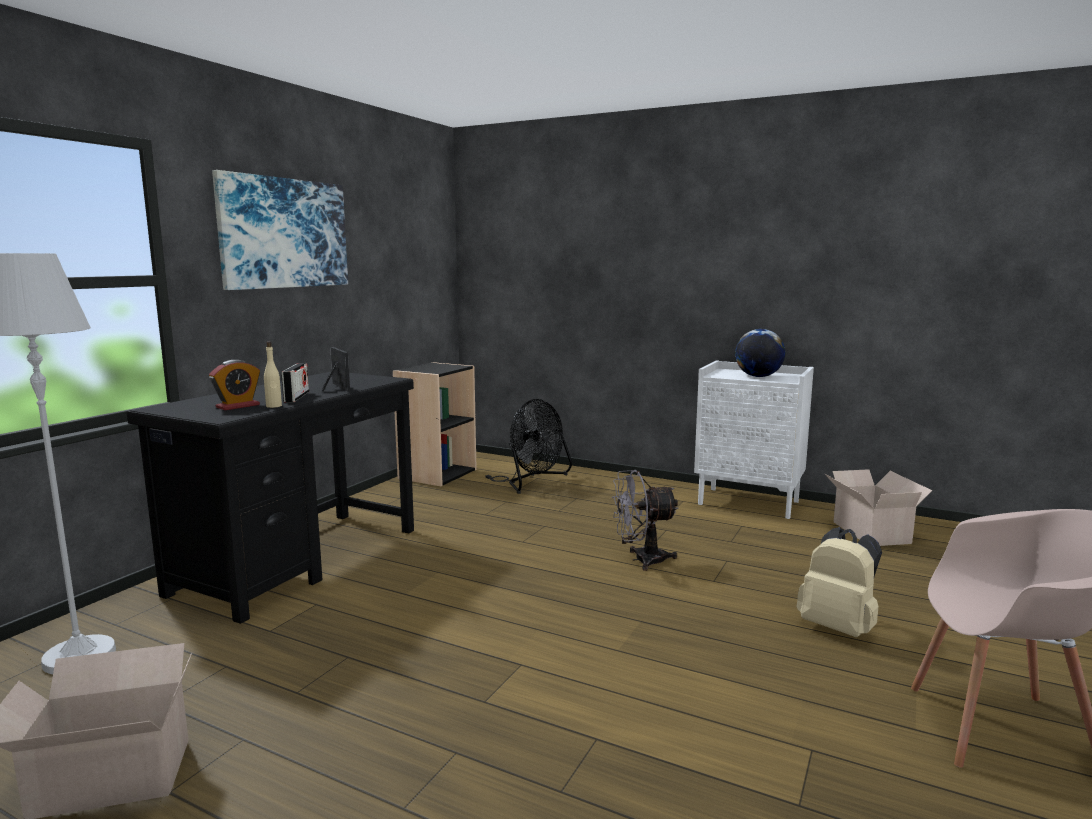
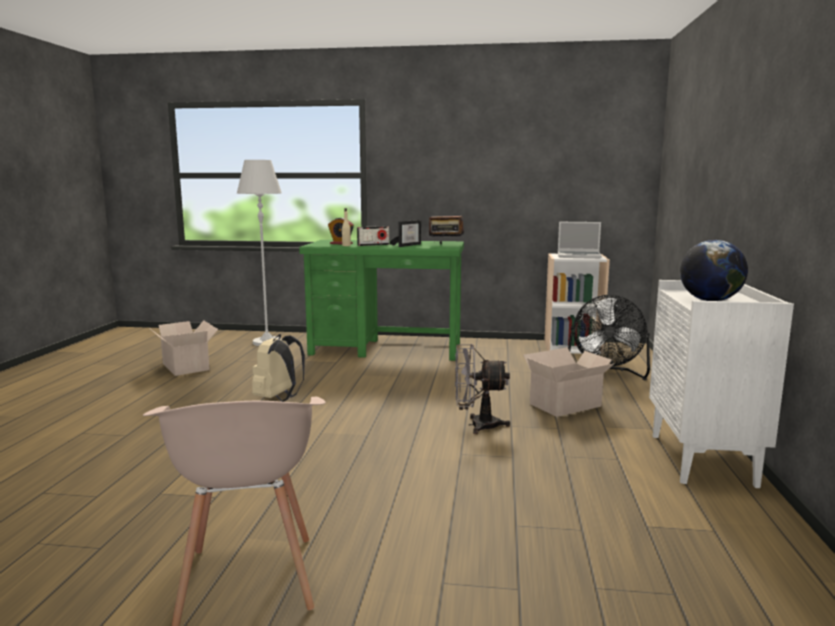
camera: 70 degrees right, 0 degrees up
(284, 233) = (453, 146): picture -> none
(299, 559) = (386, 348): black desk -> green desk
(362, 378) = (446, 244): none -> radio
(436, 367) = (579, 256): none -> laptop
(437, 473) = (573, 347): black bookcase -> white bookcase
(641, 560) = (477, 425): grey fan -> grey fan turned 60 degrees counterclockwise
(838, 627) = (406, 509): beige backpack -> beige backpack (279, 398)
(870, 531) = (712, 536): cardboard box -> cardboard box (567, 405)

